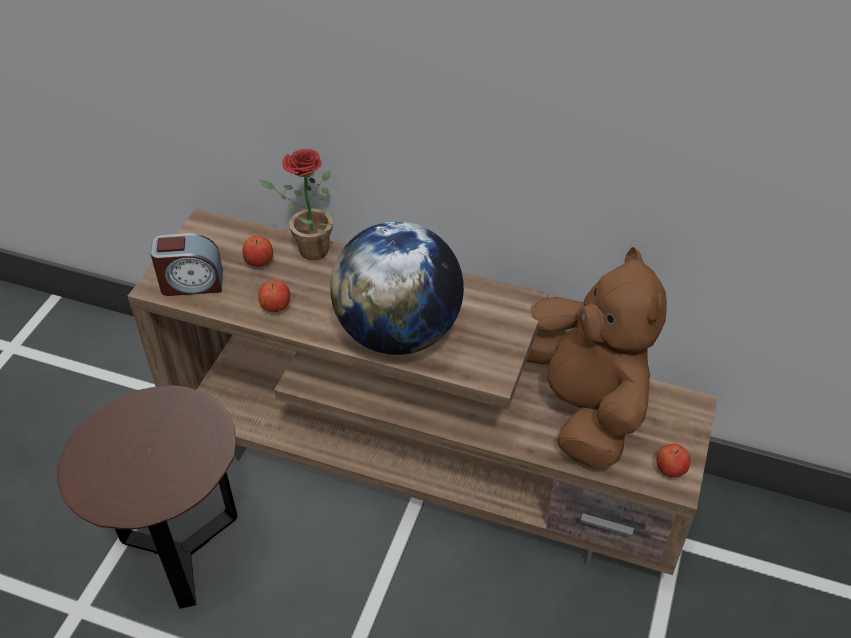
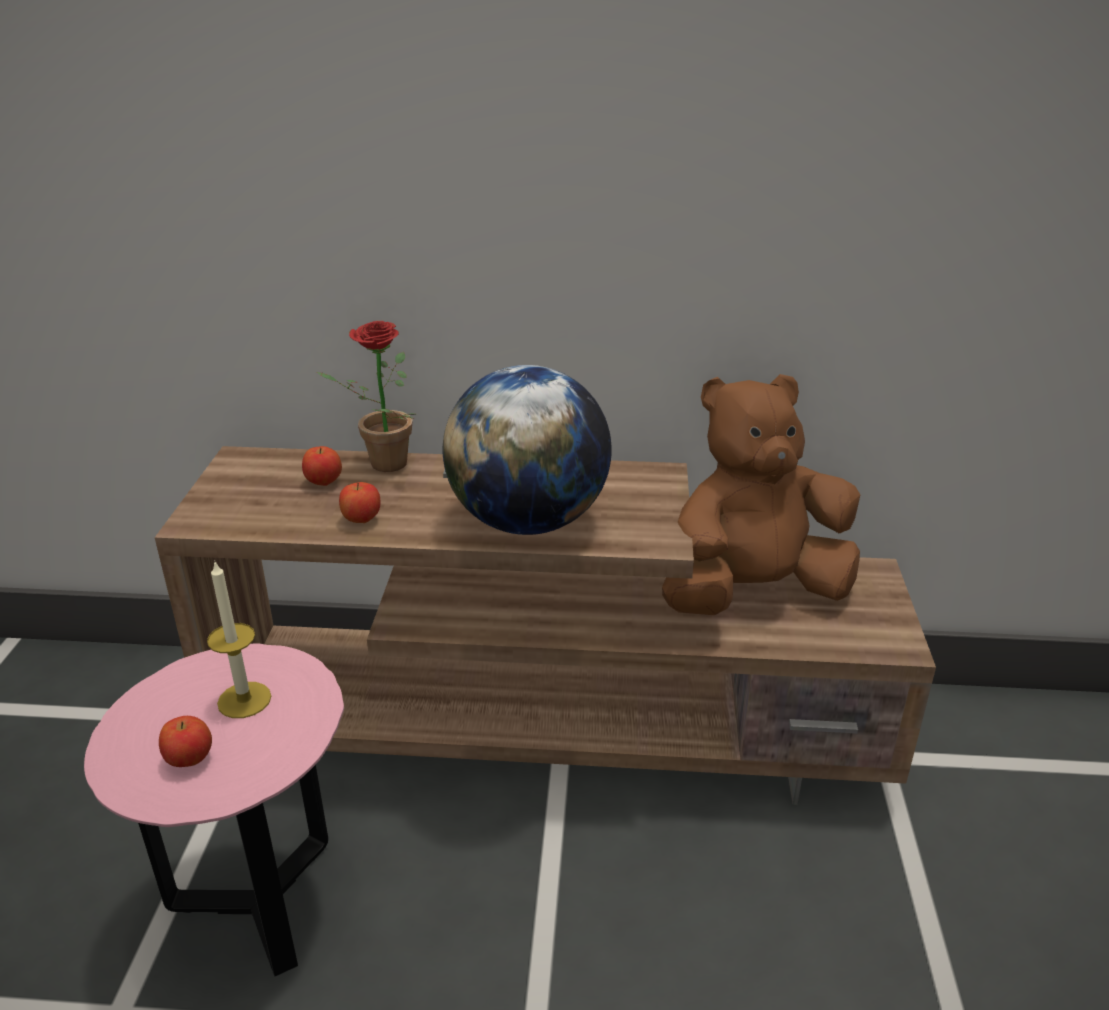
camera: 15 degrees left, 15 degrees down
(169, 436) = (244, 700): none -> candle
(183, 553) = (261, 904): brown side table -> pink side table
(192, 283) = (240, 513): alarm clock -> none
(581, 406) = (752, 592): brown plush toy -> brown plush toy turned 75 degrees counterclockwise
(670, 470) = (885, 634): apple -> apple (190, 760)

